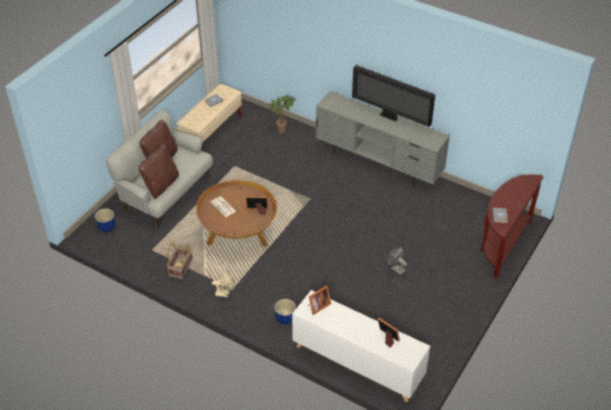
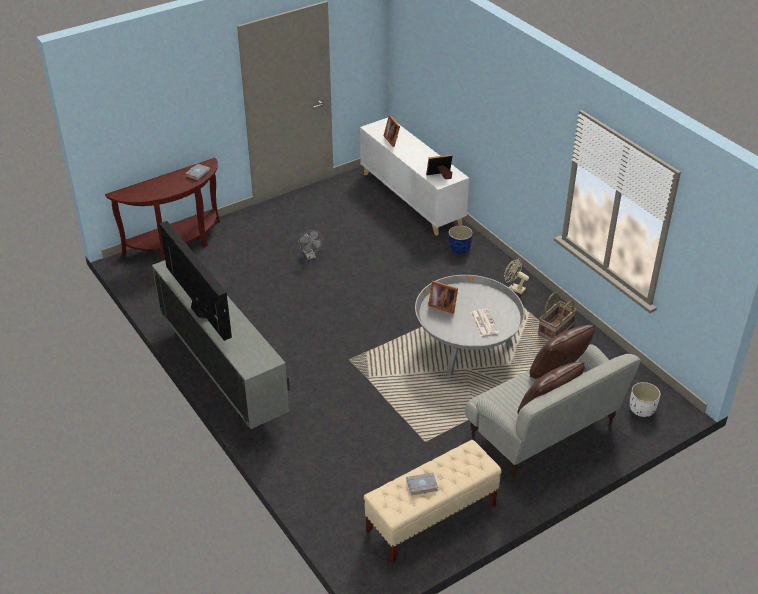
camera: 155 degrees left, 5 degrees down
(107, 226) = (641, 410): blue planter -> white planter
(238, 233) = (466, 347): brown coffee table -> grey coffee table
(282, 129) = (315, 480): potted plant -> none

